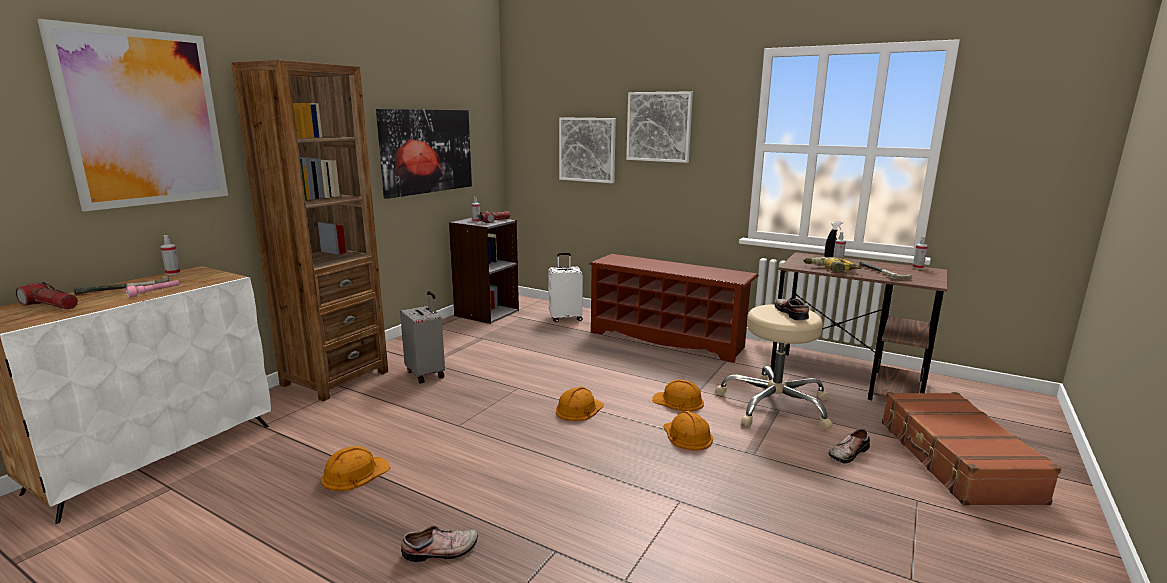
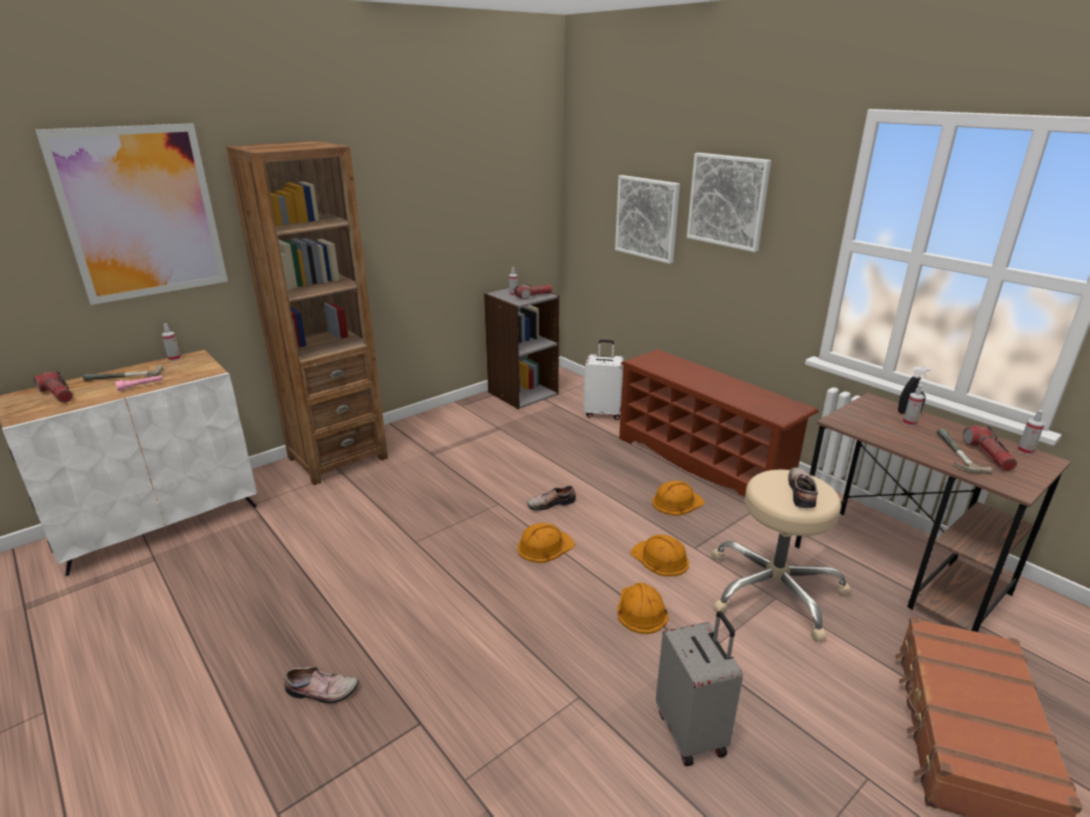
camera: 20 degrees right, 10 degrees up
(355, 473) = (297, 579): orange hard hat -> orange hard hat (677, 502)
(426, 151) = (458, 216): picture -> none
(426, 374) = (421, 468): grey suitcase -> grey suitcase (692, 732)
(830, 269) = (886, 436): power drill -> none
(847, 453) = (822, 683): shoe -> shoe (550, 503)
(899, 271) = (987, 455): none -> flashlight

